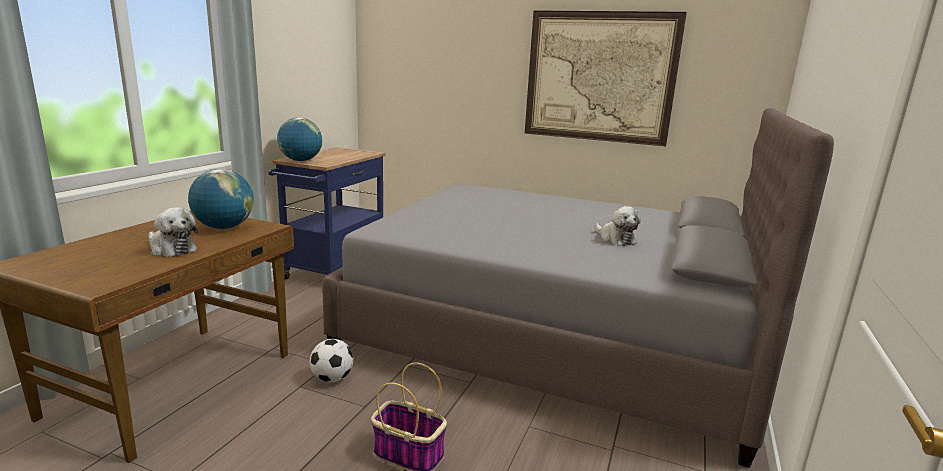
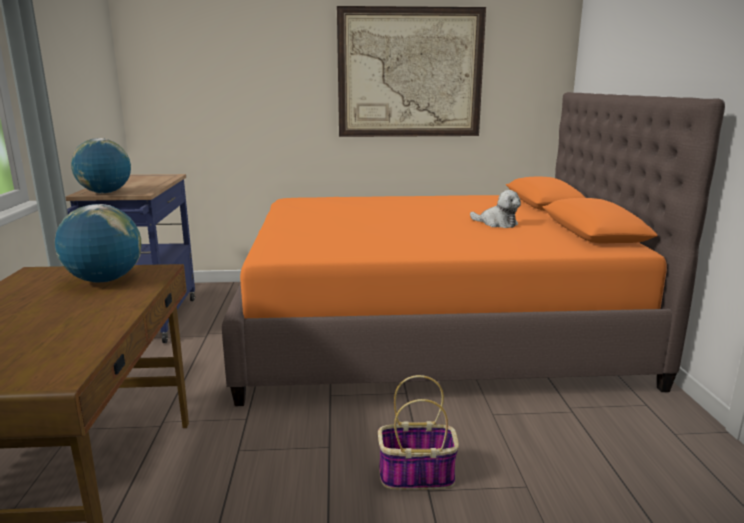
camera: 25 degrees left, 0 degrees up
(171, 249) = (79, 315): plush toy -> none
(332, 378) = (266, 431): football -> none
(551, 333) = (431, 330): grey bed -> orange bed

